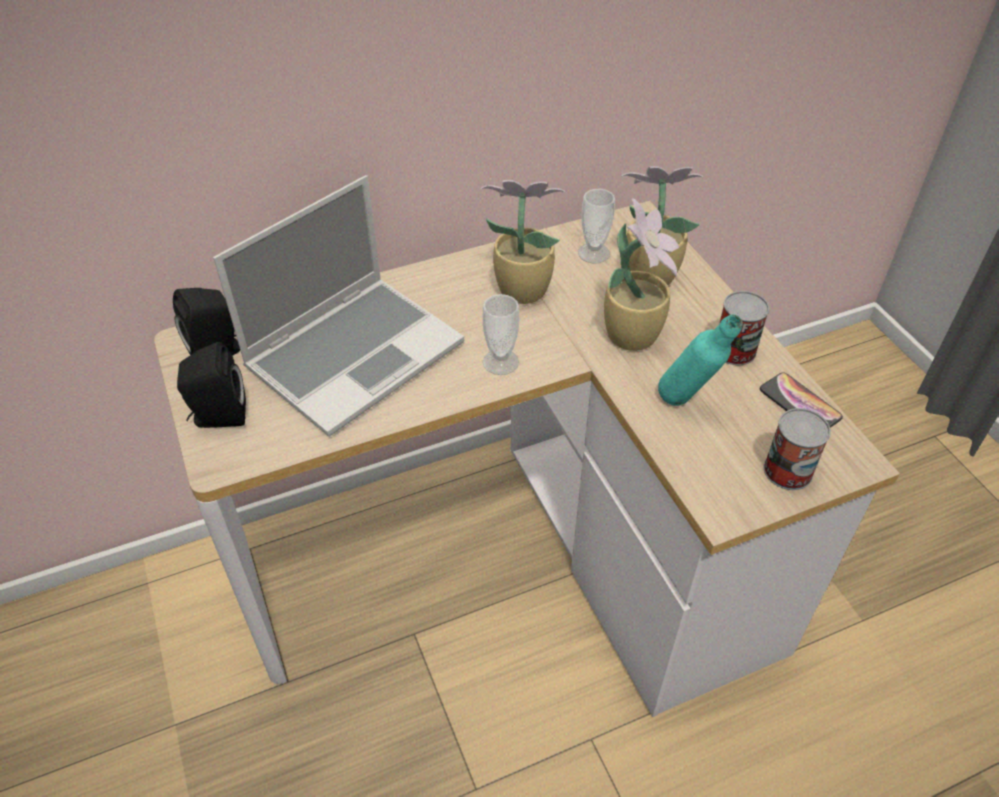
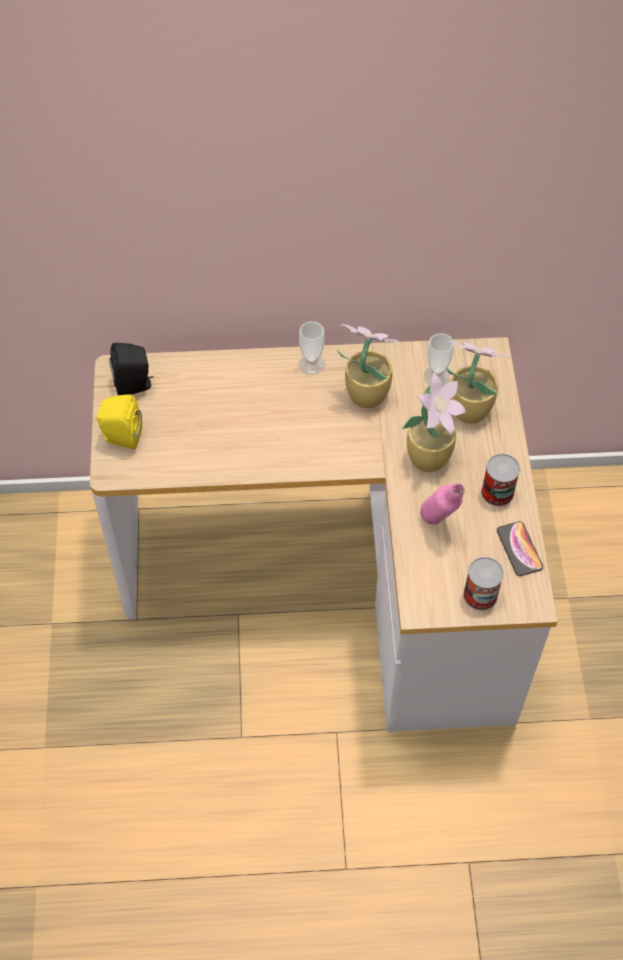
camera: 20 degrees right, 10 degrees up
(218, 417) = (121, 437): black speaker -> yellow speaker
(355, 354) = (226, 414): laptop -> none
(500, 362) = (324, 451): cup -> cup (311, 364)
(687, 404) = (438, 525): turquoise bottle -> pink bottle

